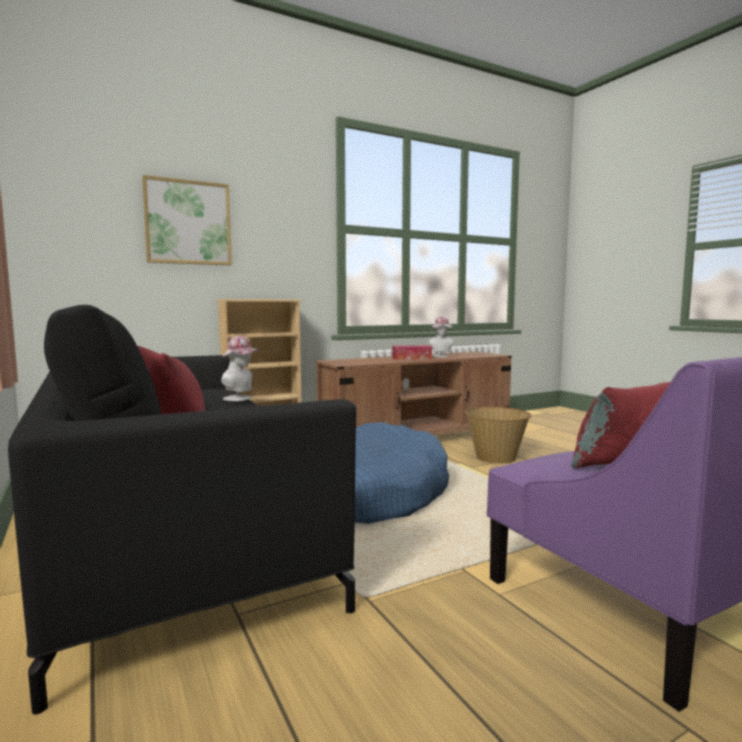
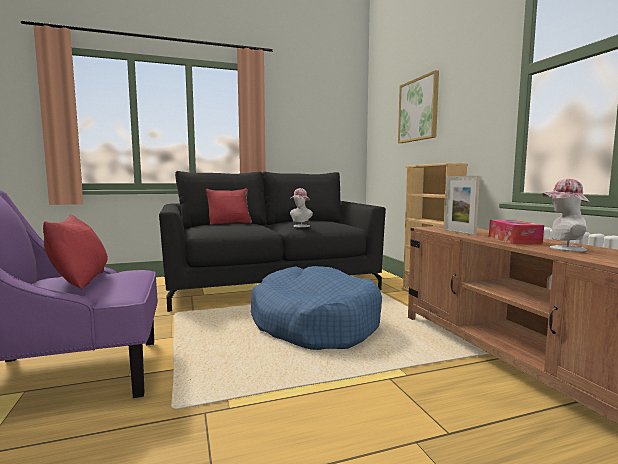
camera: 100 degrees right, 0 degrees up
(379, 361) = (459, 233): none -> picture frame
(496, 457) = (439, 408): basket -> none

